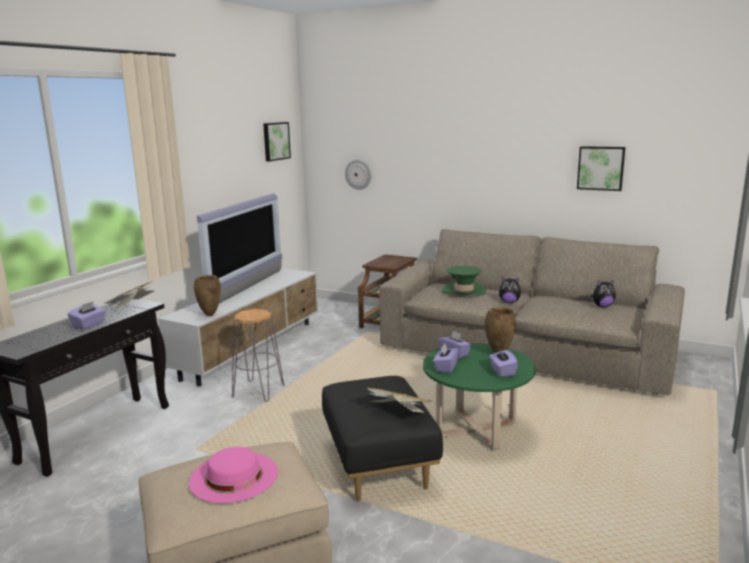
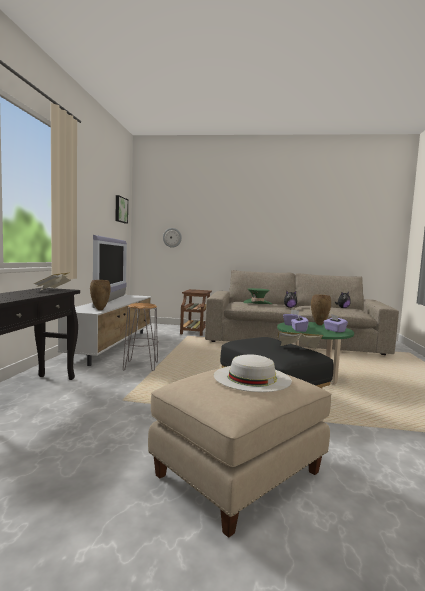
camera: 20 degrees left, 10 degrees down
(89, 325) = (29, 295): purple tissue box -> none
(234, 476) = (252, 377): pink hat -> white hat
(600, 168) = (326, 234): picture -> none

